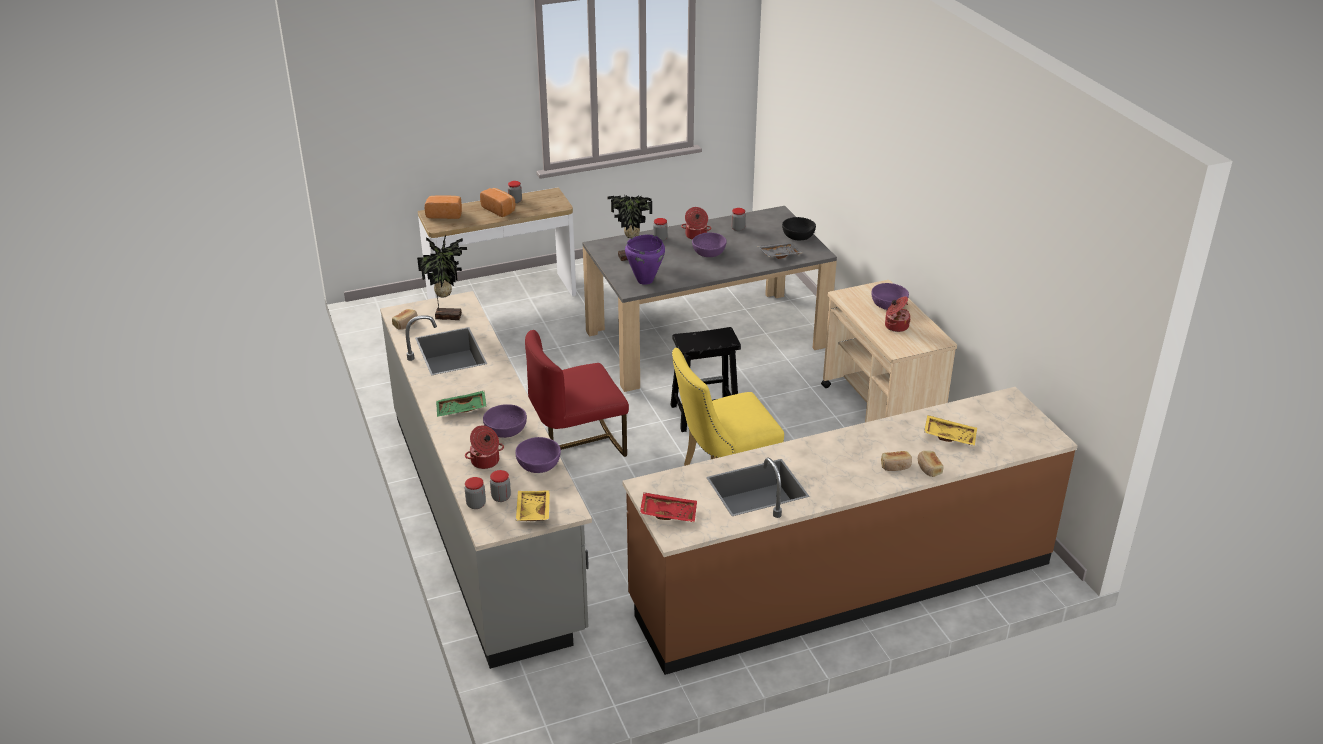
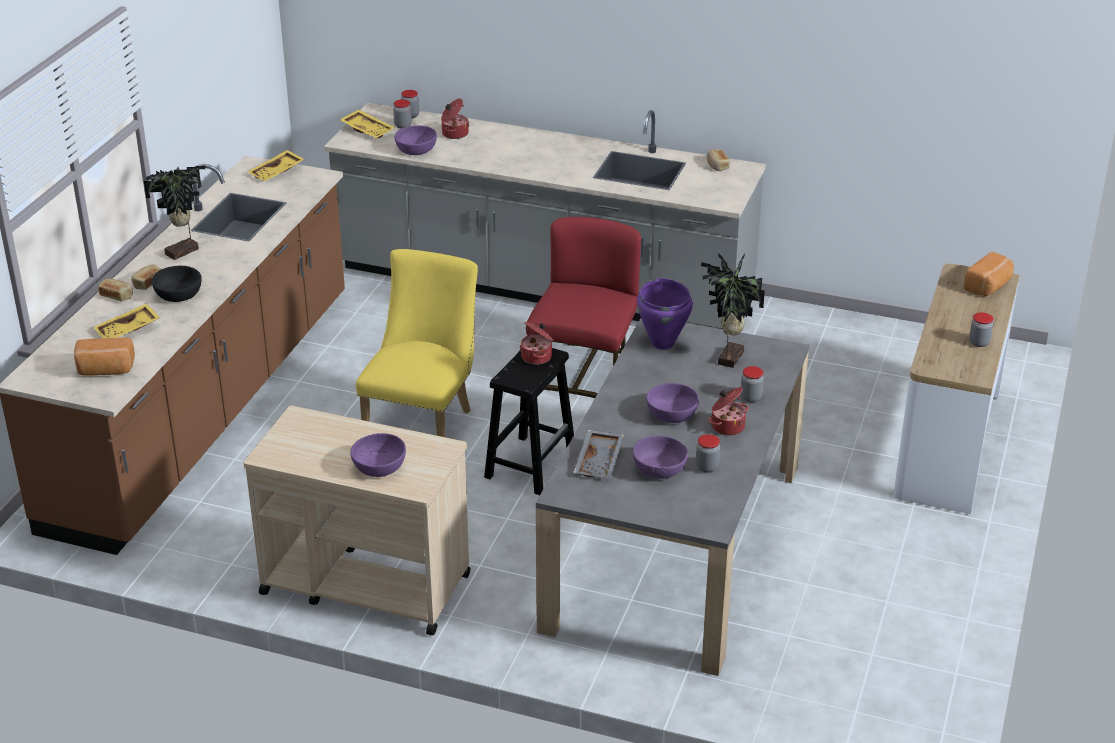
camera: 130 degrees right, 0 degrees up
(448, 315) = (705, 187): potted plant -> potted plant (184, 252)
(461, 410) = (537, 146): green tray -> none
(499, 209) = (964, 324): bread -> bread (105, 370)
(505, 430) = (481, 153): purple bowl -> purple bowl (659, 468)
(668, 512) = (277, 172): red tray -> yellow tray
(798, 236) = (626, 503): black bowl -> black bowl (179, 294)
(896, 326) = (336, 445): cooking pot -> cooking pot (537, 357)

